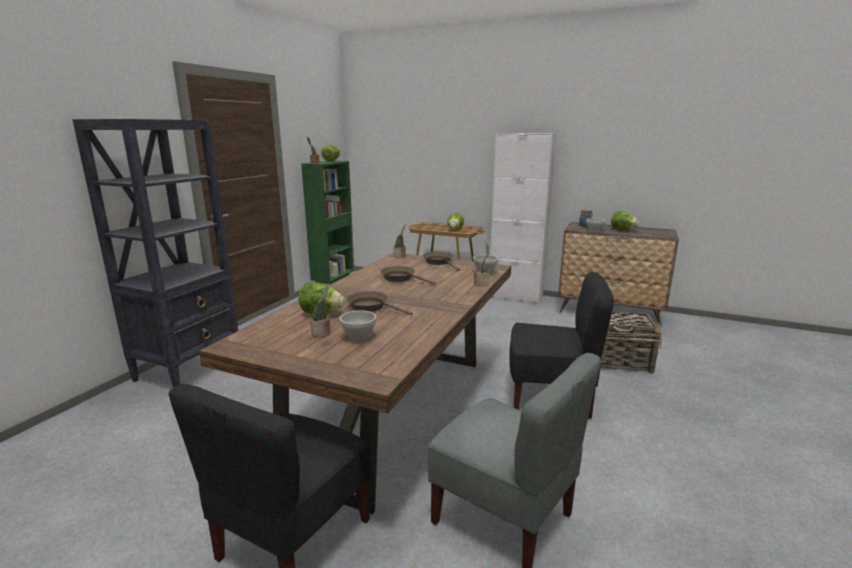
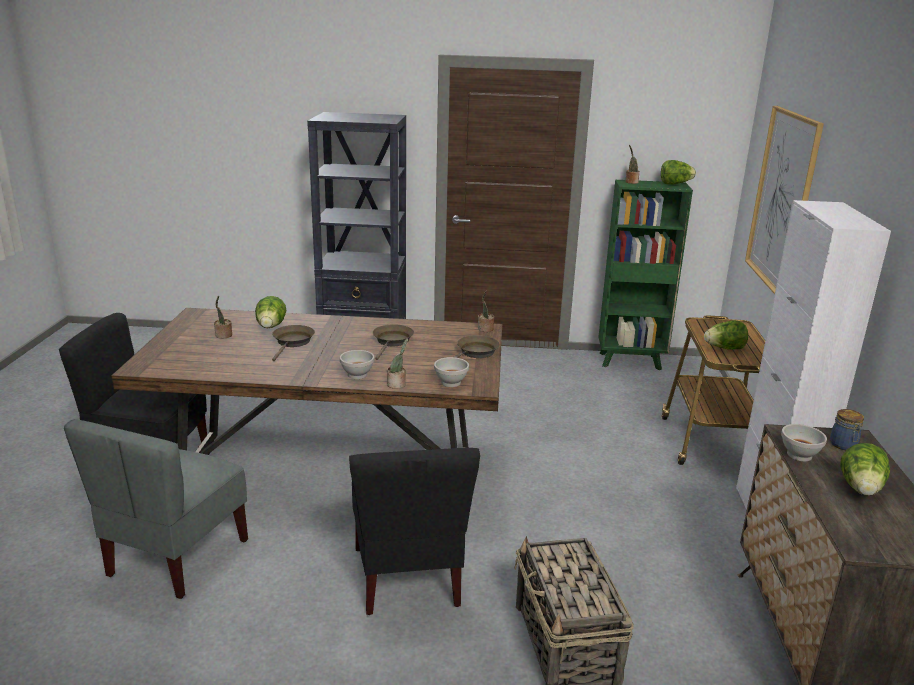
camera: 70 degrees right, 5 degrees up
(359, 337) = (218, 349): white bowl -> white bowl (357, 375)
(416, 152) = (782, 200): none -> picture

